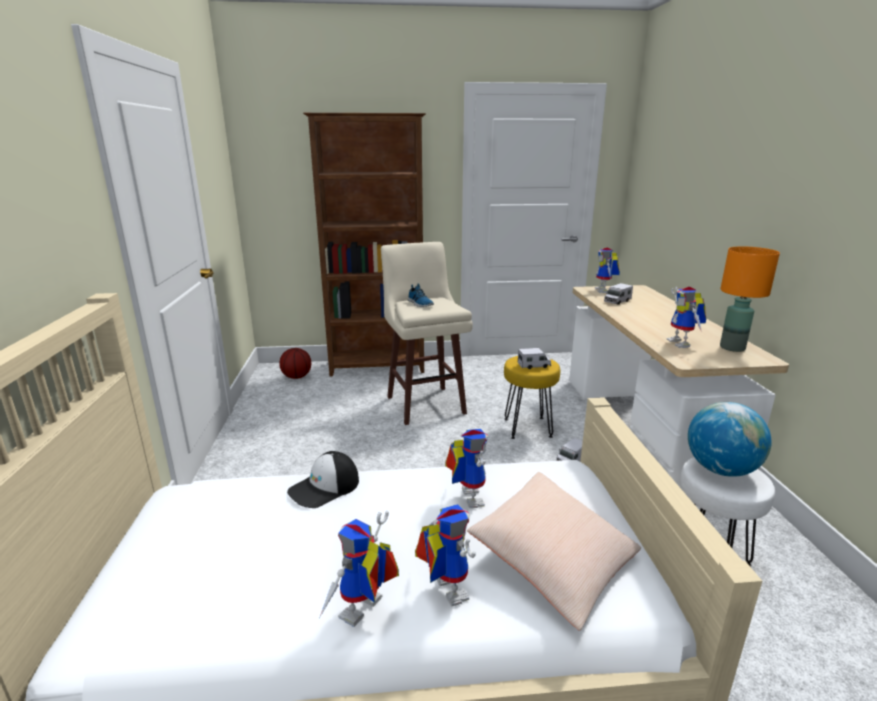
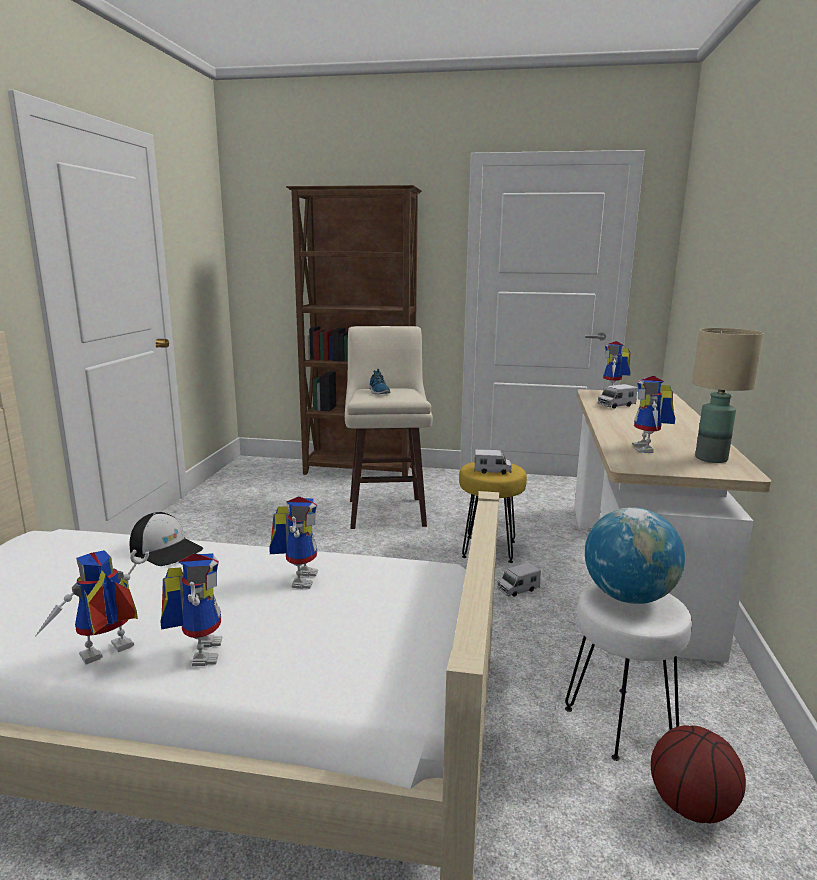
camera: 15 degrees right, 5 degrees down
(297, 377) = (269, 471): basketball -> basketball (691, 807)
(324, 487) = (166, 550): cap -> cap turned 120 degrees counterclockwise
(554, 561) = (337, 648): beige pillow -> none
(731, 347) = (710, 458): orange table lamp -> beige table lamp

